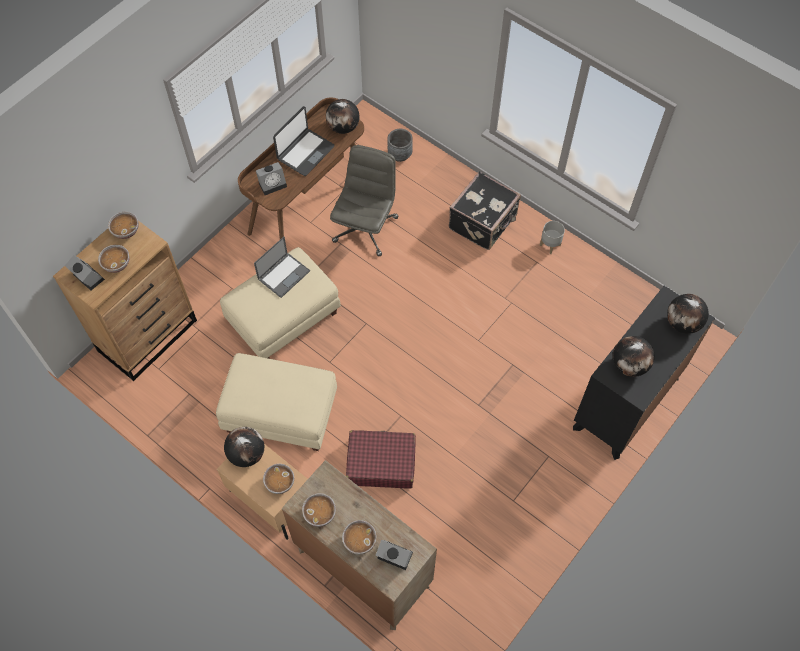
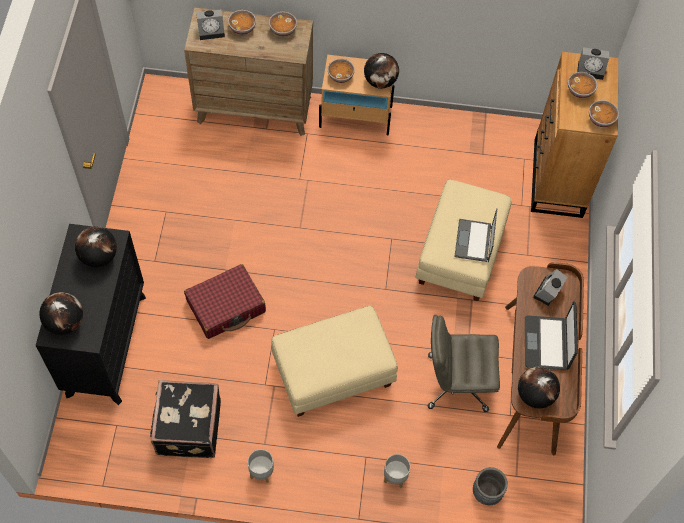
camera: 145 degrees right, 0 degrees up
(282, 413) = (398, 178): beige ottoman -> beige ottoman (333, 374)
(365, 228) = (456, 383): grey office chair -> grey office chair turned 105 degrees clockwise
(380, 463) = (291, 184): red suitcase -> red suitcase (226, 306)
(456, 194) = (395, 477): none -> grey planter
(483, 223) = (345, 459): black suitcase -> black suitcase (187, 428)

